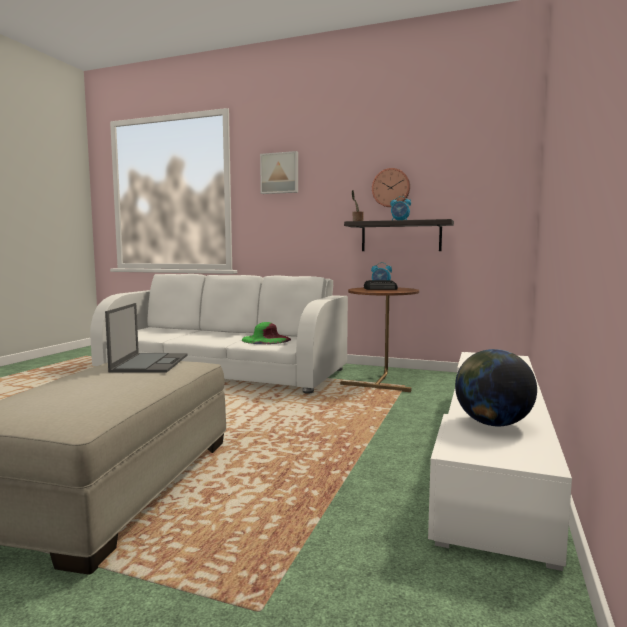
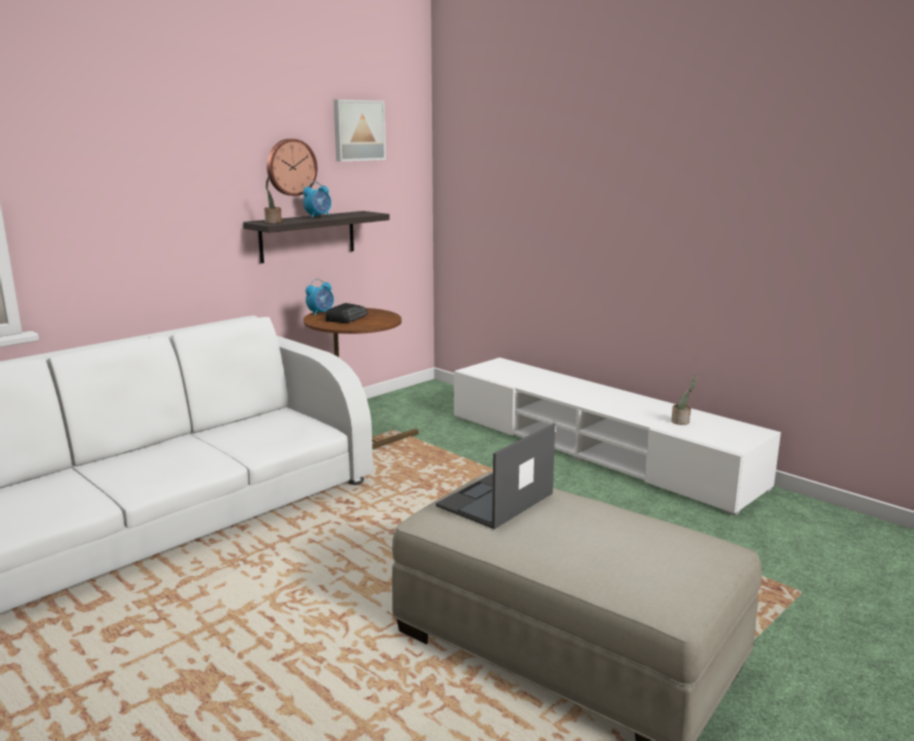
camera: 65 degrees left, 10 degrees up
(150, 363) = (494, 500): laptop -> laptop turned 75 degrees counterclockwise
(266, 339) = (254, 435): green hat -> none
(280, 173) = (109, 137): picture -> picture (358, 130)
(492, 423) = (681, 422): globe -> potted plant

